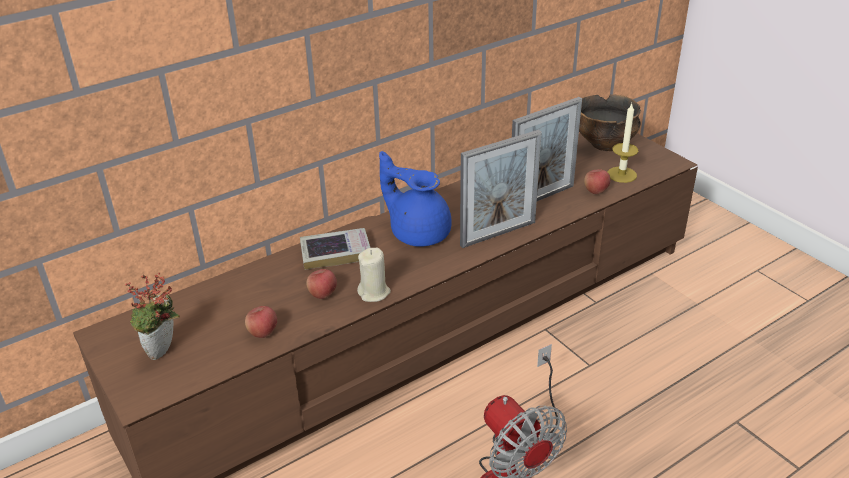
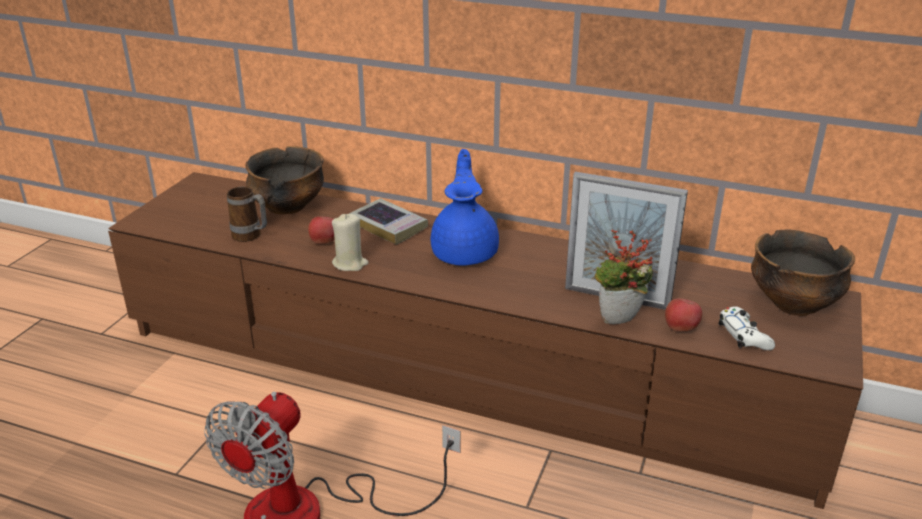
camera: 55 degrees right, 5 degrees down
(164, 352) = (196, 209): potted plant -> potted plant (619, 322)
(234, 295) = (287, 207): none -> bowl
(263, 332) = (251, 236): apple -> mug
(498, 234) = (515, 294): picture frame -> none
(621, 174) = (744, 335): candle -> white game controller

